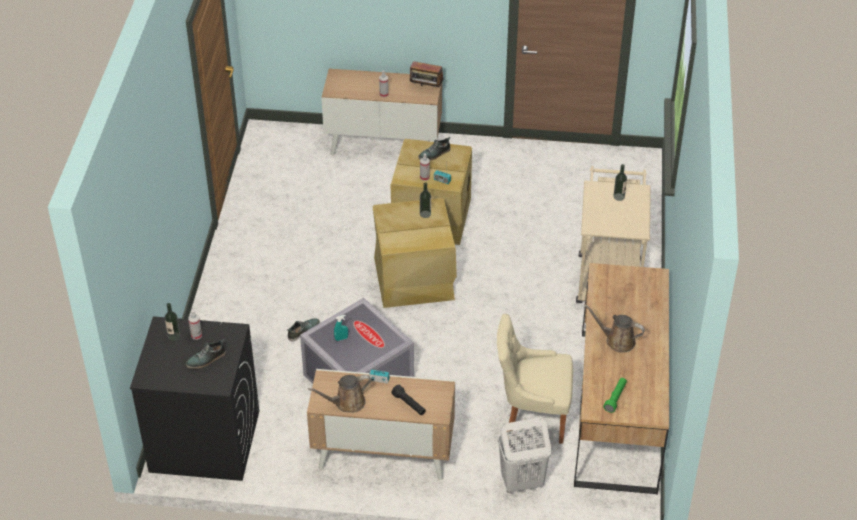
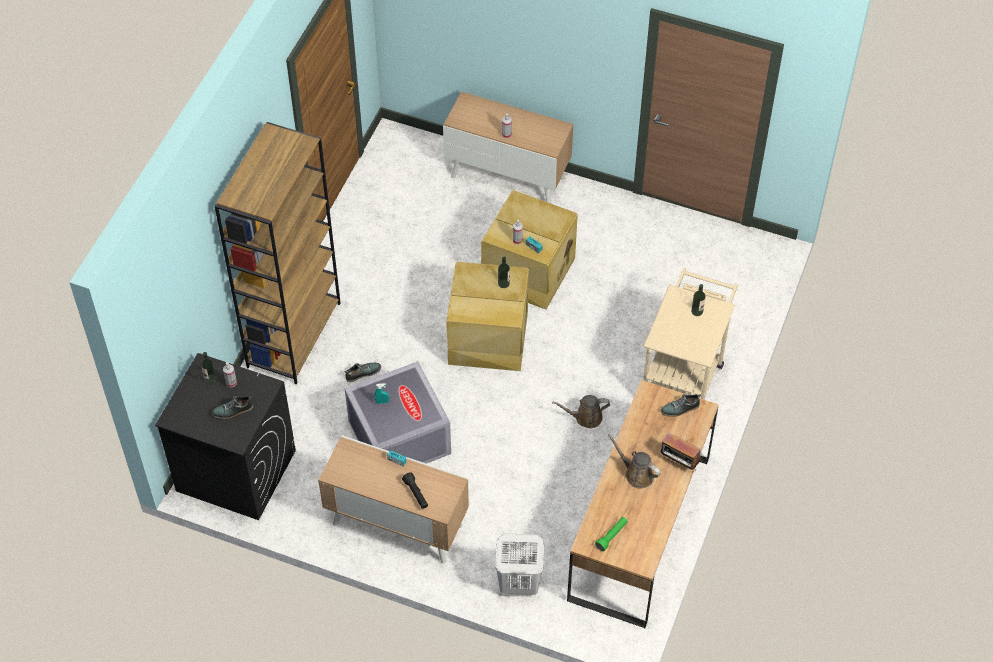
camera: 15 degrees right, 10 degrees up
(223, 311) = (294, 334): none -> brown bookcase
(347, 403) = (358, 479): brown watering can -> brown watering can (585, 417)
(426, 88) = (552, 136): radio -> radio (679, 463)
(434, 154) = (536, 215): shoe -> shoe (680, 408)
(532, 416) = (553, 516): beige chair -> none

